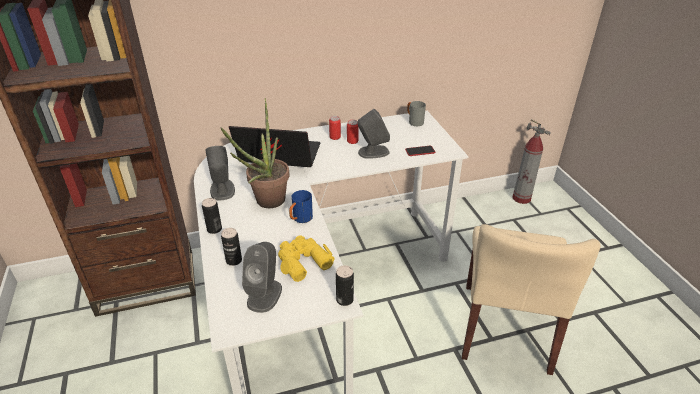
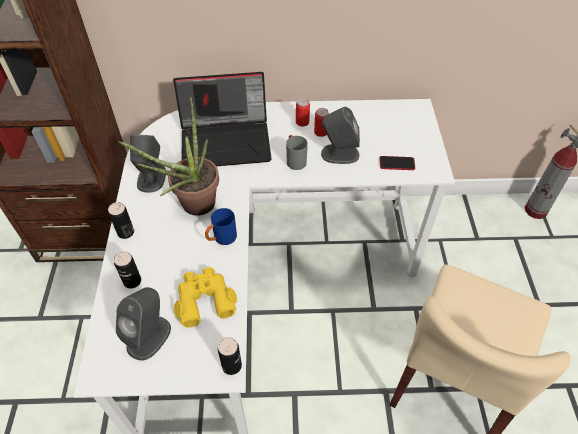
camera: 15 degrees right, 15 degrees up
(278, 157) = (227, 140): laptop -> laptop turned 150 degrees clockwise
(414, 121) = (406, 114): grey mug -> grey mug (294, 160)

